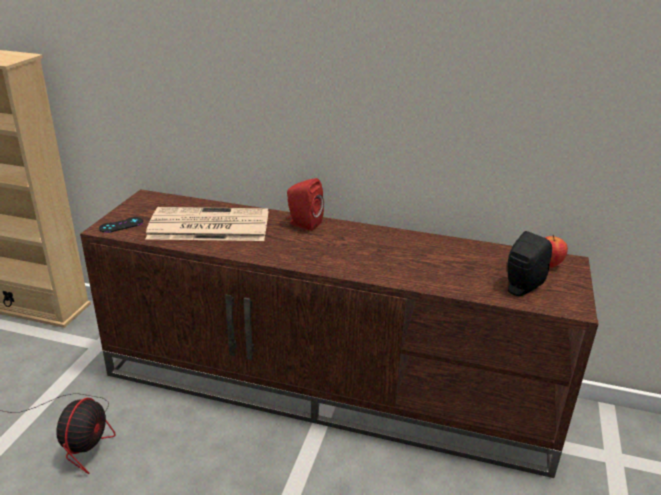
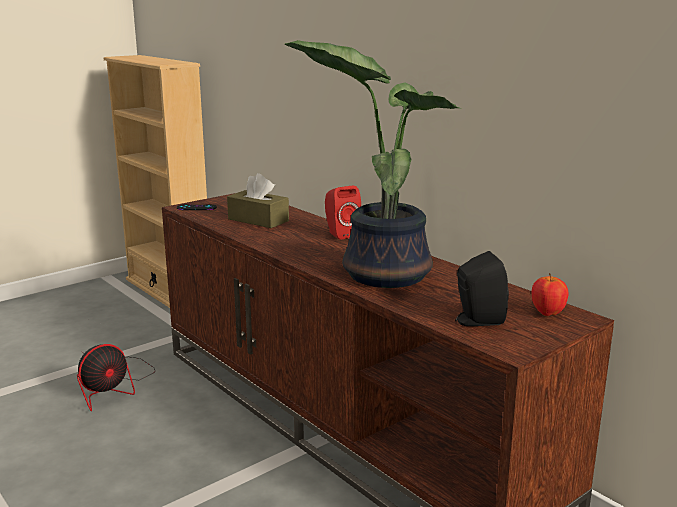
camera: 35 degrees right, 10 degrees down
(207, 226) = (258, 220): newspaper -> brown tissue box
(395, 259) = (383, 272): none -> potted plant

